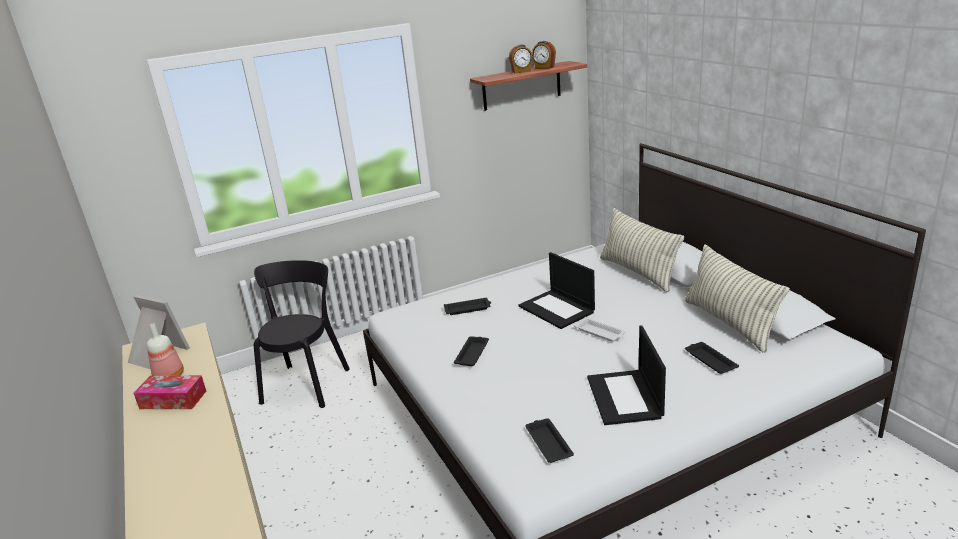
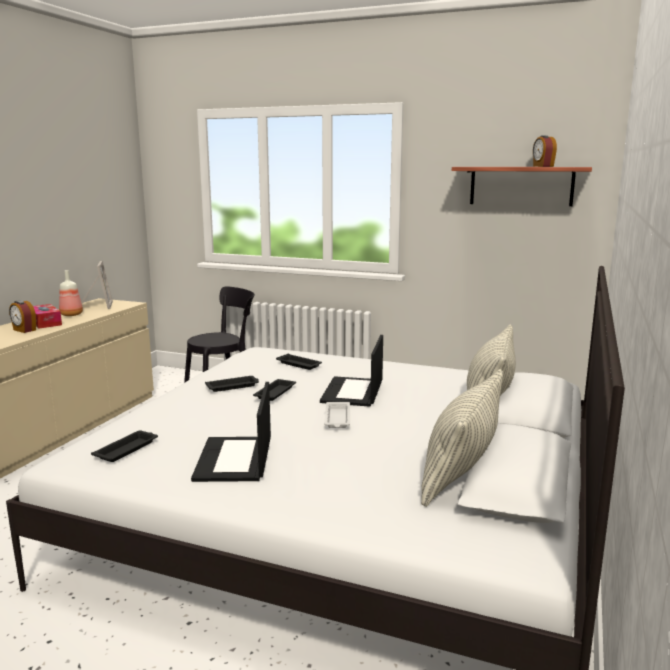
camera: 45 degrees right, 10 degrees down
(521, 71) = (512, 166): alarm clock -> alarm clock (24, 330)
(625, 398) = (235, 460): laptop -> laptop turned 45 degrees counterclockwise
(709, 360) = (361, 481): black tray -> black tray (276, 392)

